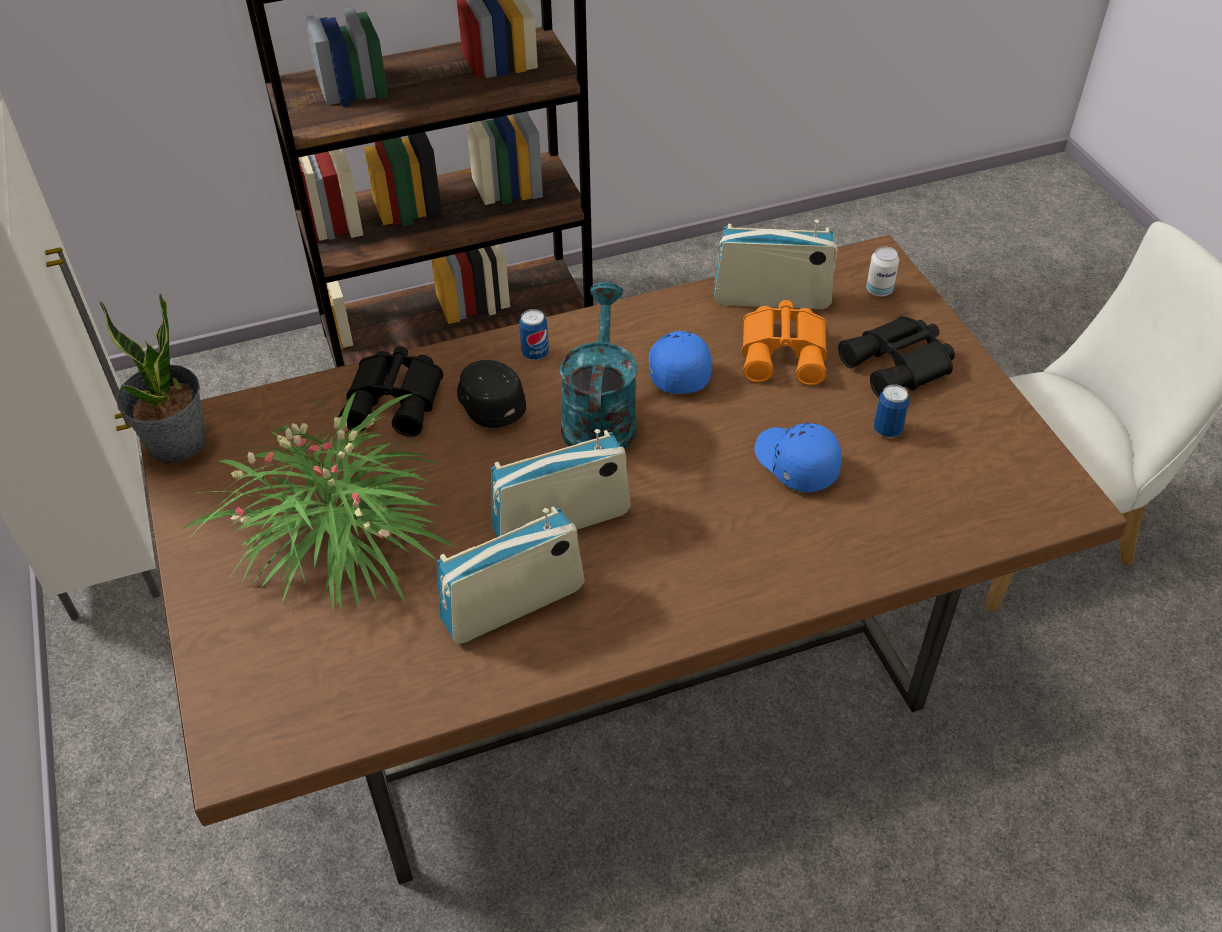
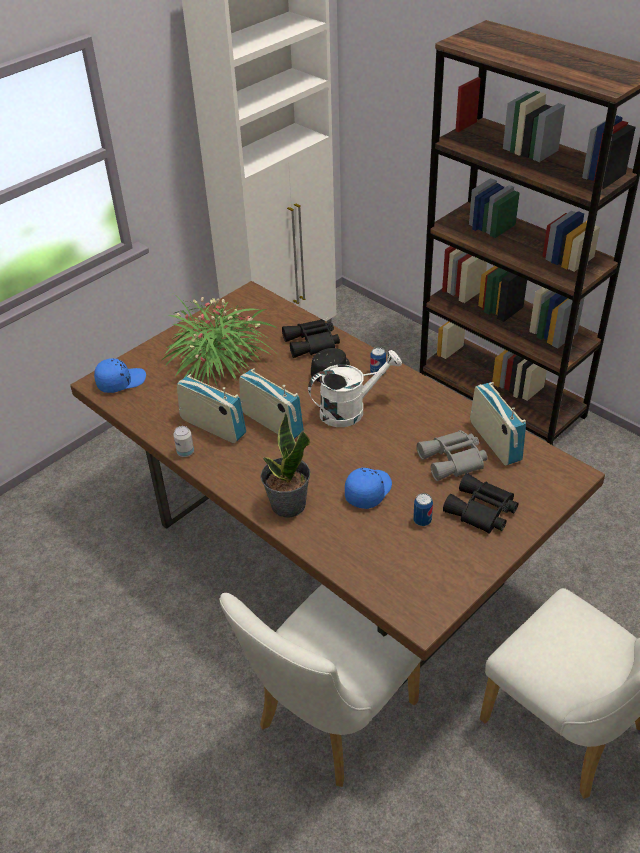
camera: 65 degrees right, 5 degrees down
(177, 443) = (242, 297): potted plant -> potted plant (288, 505)
(599, 416) = (350, 410): turquoise watering can -> white watering can
(677, 369) = (406, 424): blue cap -> blue cap (120, 381)
(785, 352) = (454, 461): orange binoculars -> grey binoculars
(879, 290) = (543, 484): can -> can (185, 452)
(925, 785) = (329, 721): none -> white chair

